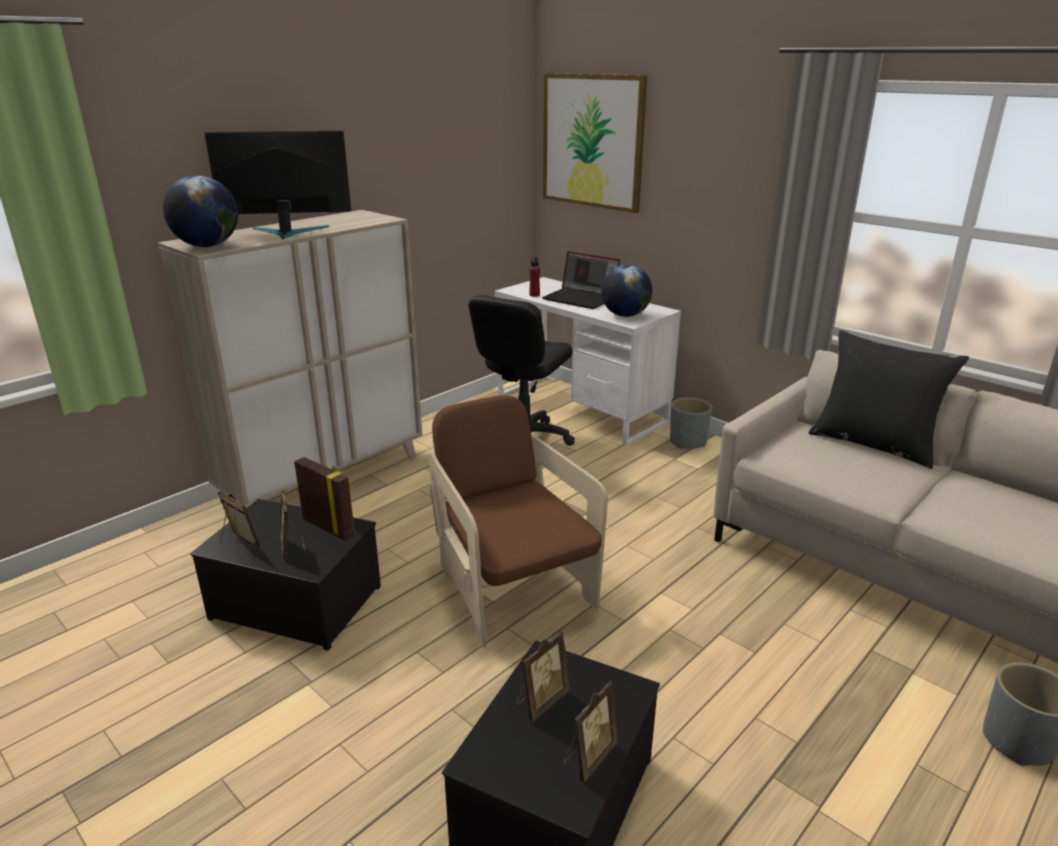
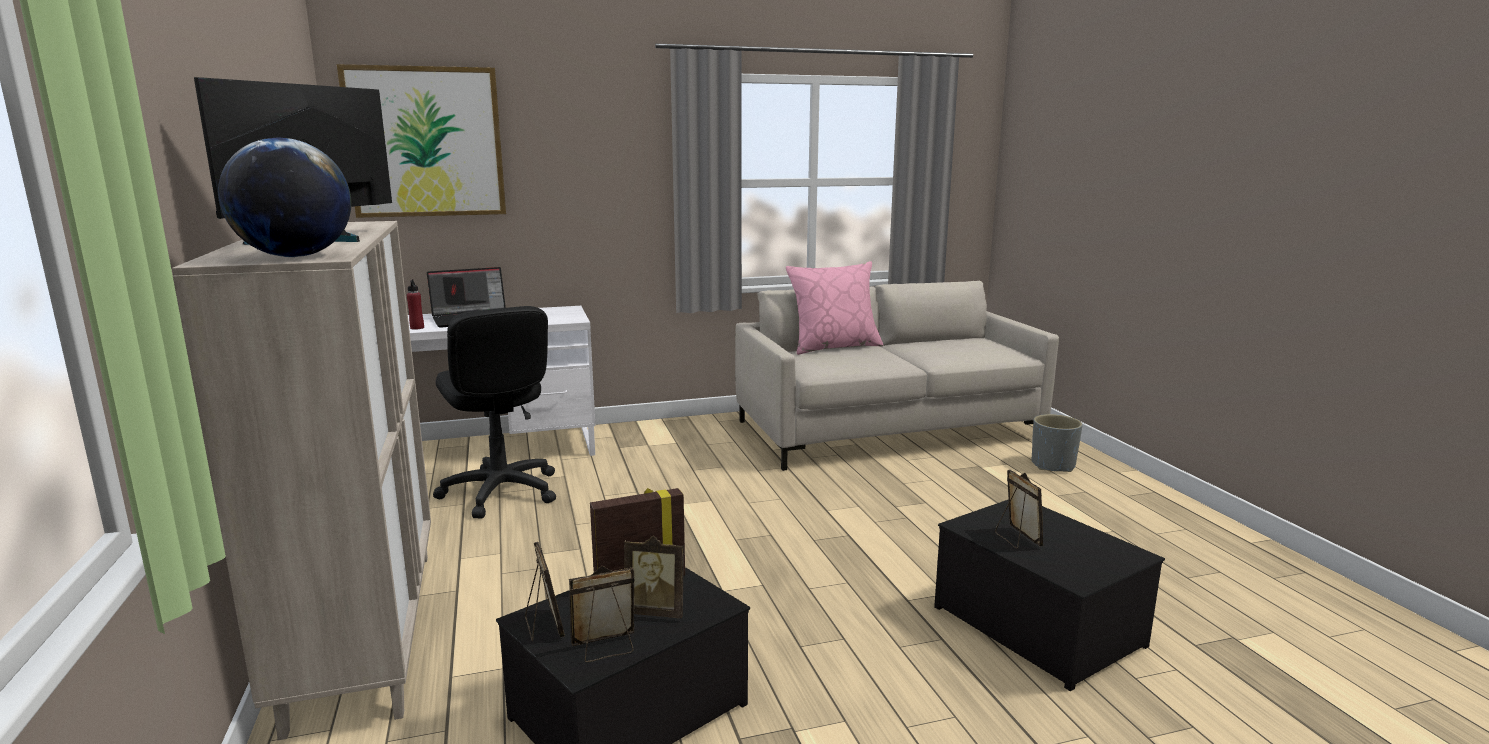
camera: 60 degrees left, 10 degrees down
(512, 589) = (753, 570): brown armchair -> none
(588, 757) = (1086, 537): picture frame -> picture frame (544, 626)
(625, 315) = (552, 317): globe -> none
(687, 442) = (630, 432): grey planter -> none
(873, 444) = (834, 347): black pillow -> pink pillow

